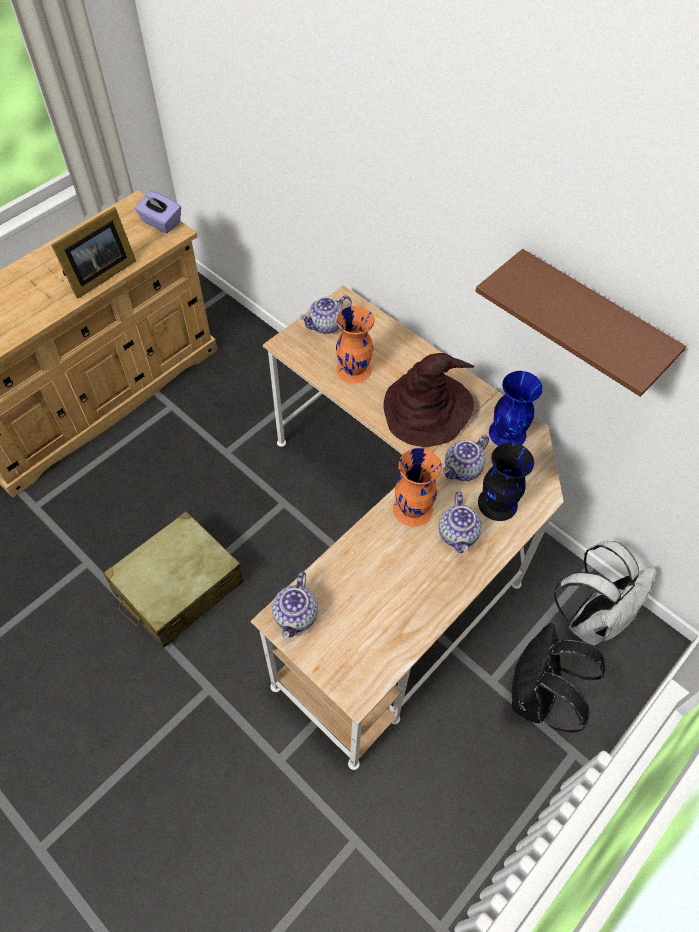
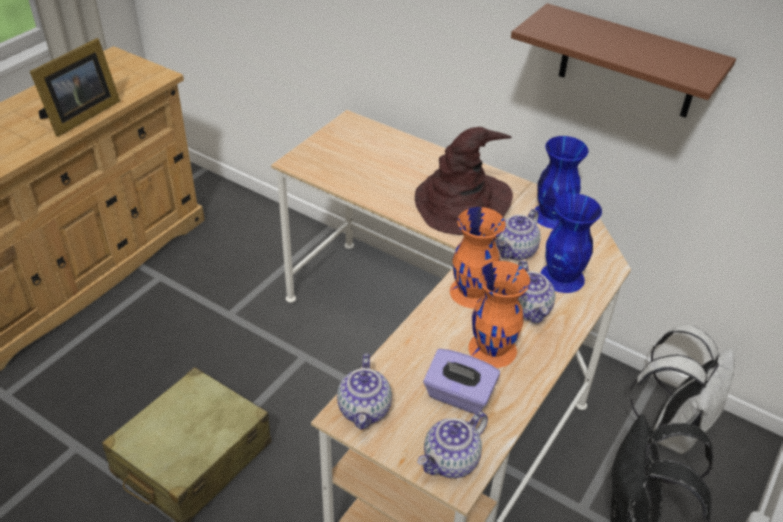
camera: 10 degrees left, 15 degrees down
(160, 222) = (142, 69): purple tissue box -> purple tissue box (458, 396)
(326, 325) = (336, 143): teapot -> teapot (451, 461)
(354, 369) = (376, 176): orange vase -> orange vase (493, 348)
(497, 504) = (562, 278): black vase -> blue vase

